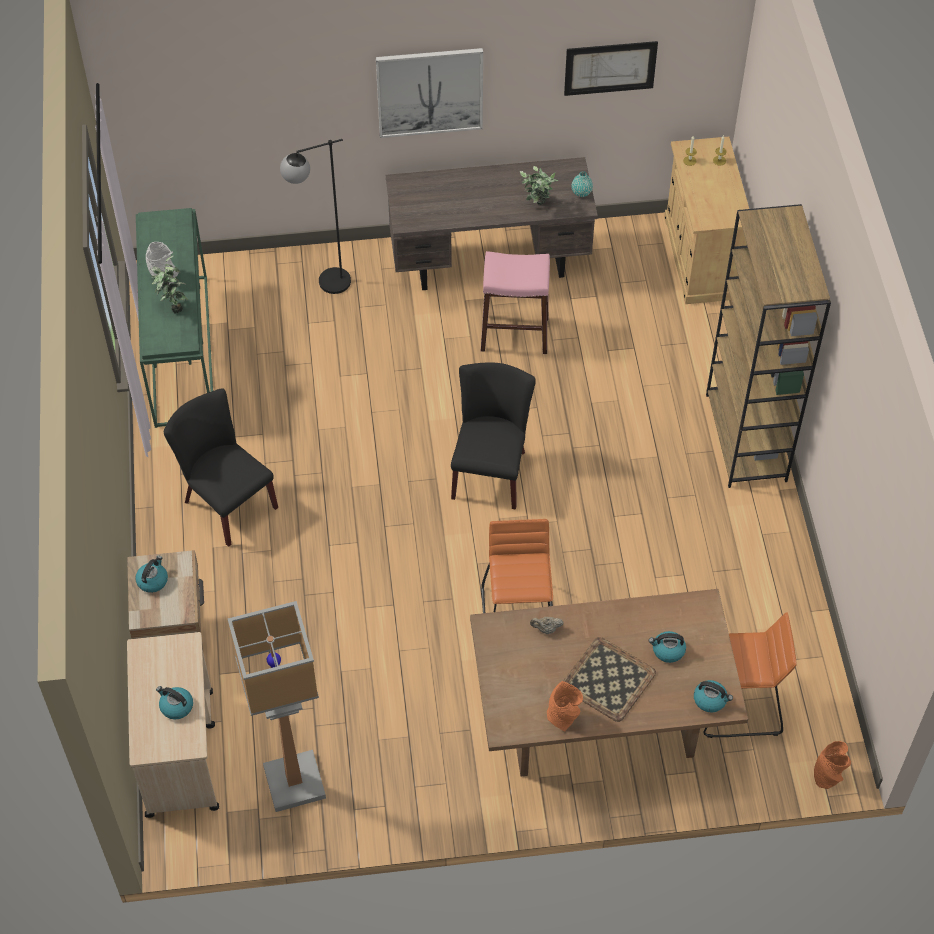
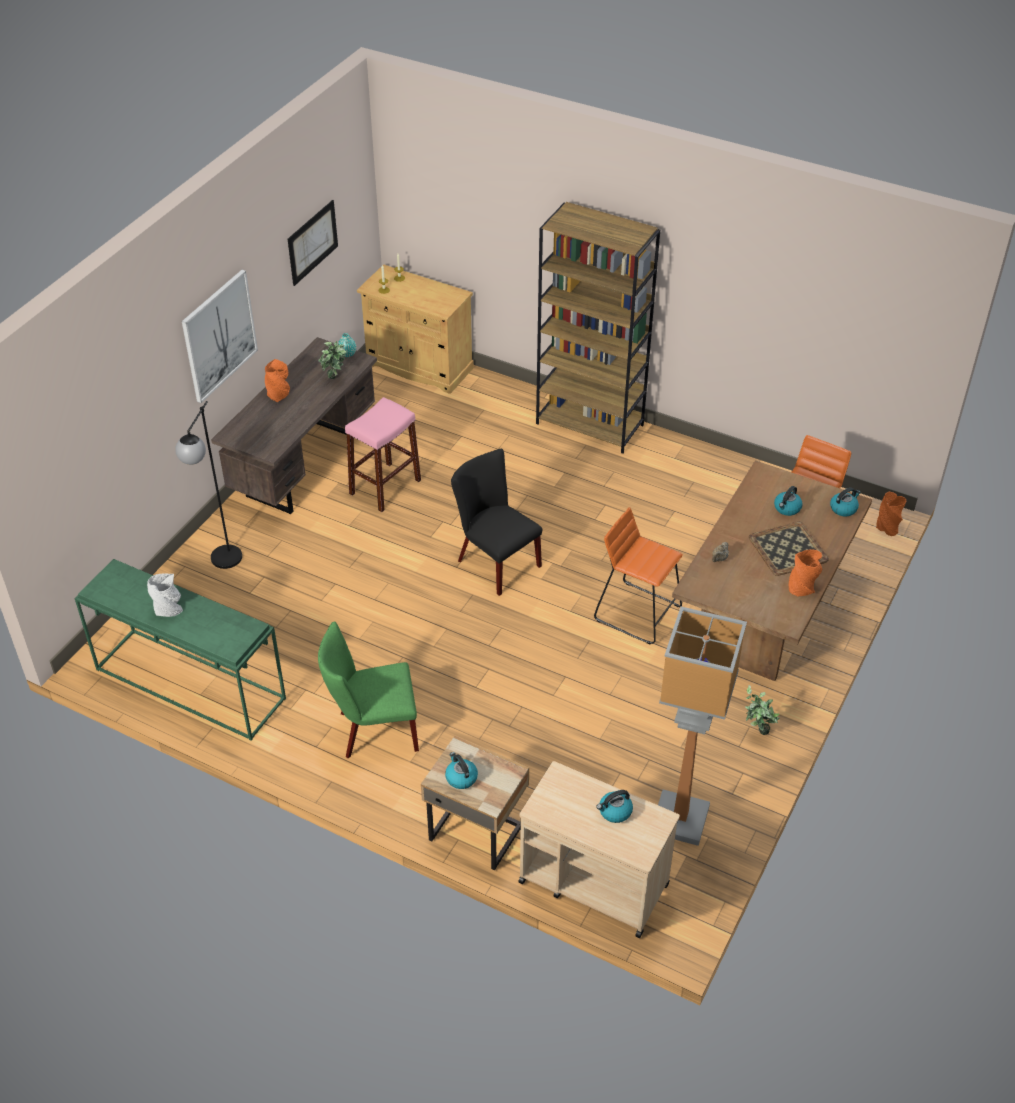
camera: 55 degrees left, 10 degrees down
(172, 306) = (205, 619): potted plant -> potted plant (756, 732)
(225, 502) = (373, 731): black chair -> green chair
(482, 181) = (279, 394): none -> orange vase

